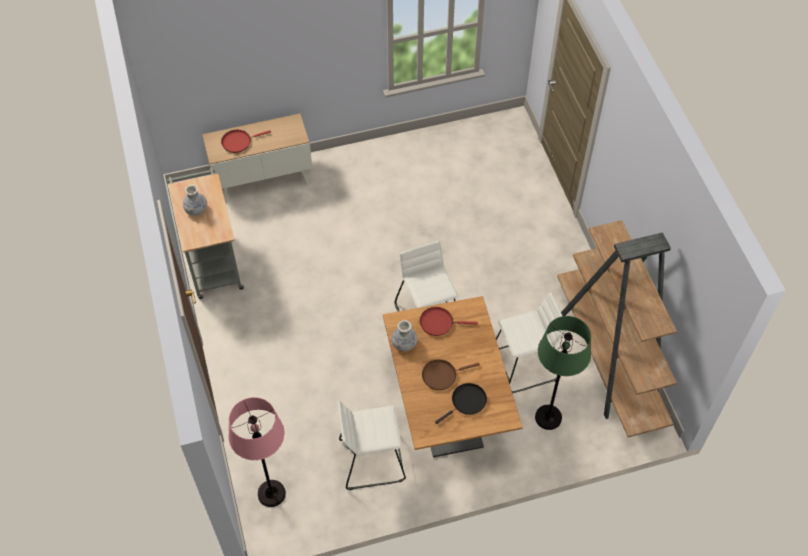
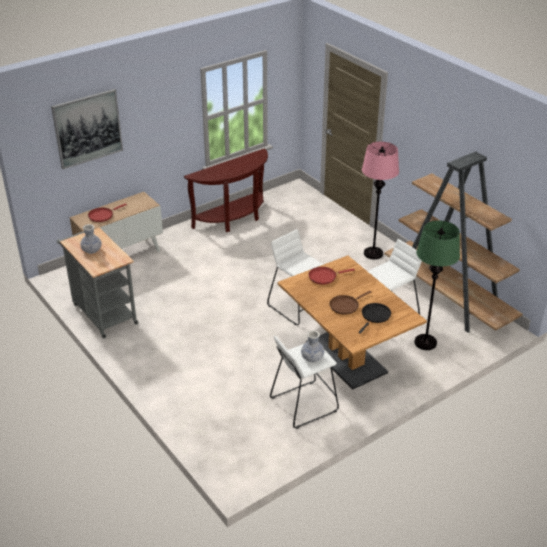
camera: 20 degrees left, 20 degrees down
(227, 49) = (87, 128): none -> picture
(271, 494) = (231, 449): pink floor lamp -> pink floor lamp (373, 253)
(404, 343) = (305, 294): vase -> vase (312, 358)
(414, 155) = (234, 219): none -> brown console table

